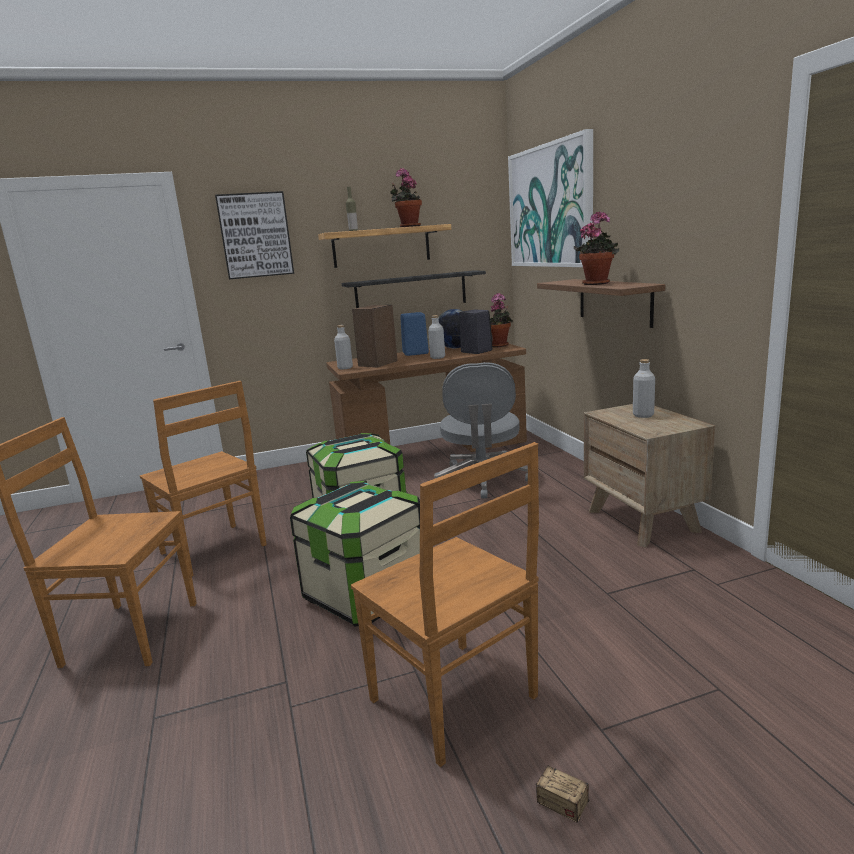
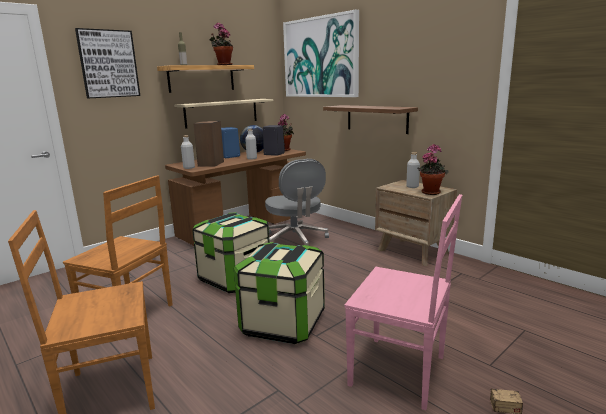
camera: 25 degrees left, 0 degrees up
(411, 292) = (221, 113): black shelf -> beige shelf
(456, 701) = (400, 372): brown chair -> pink chair
(597, 283) = (371, 107): potted plant -> potted plant (431, 192)

